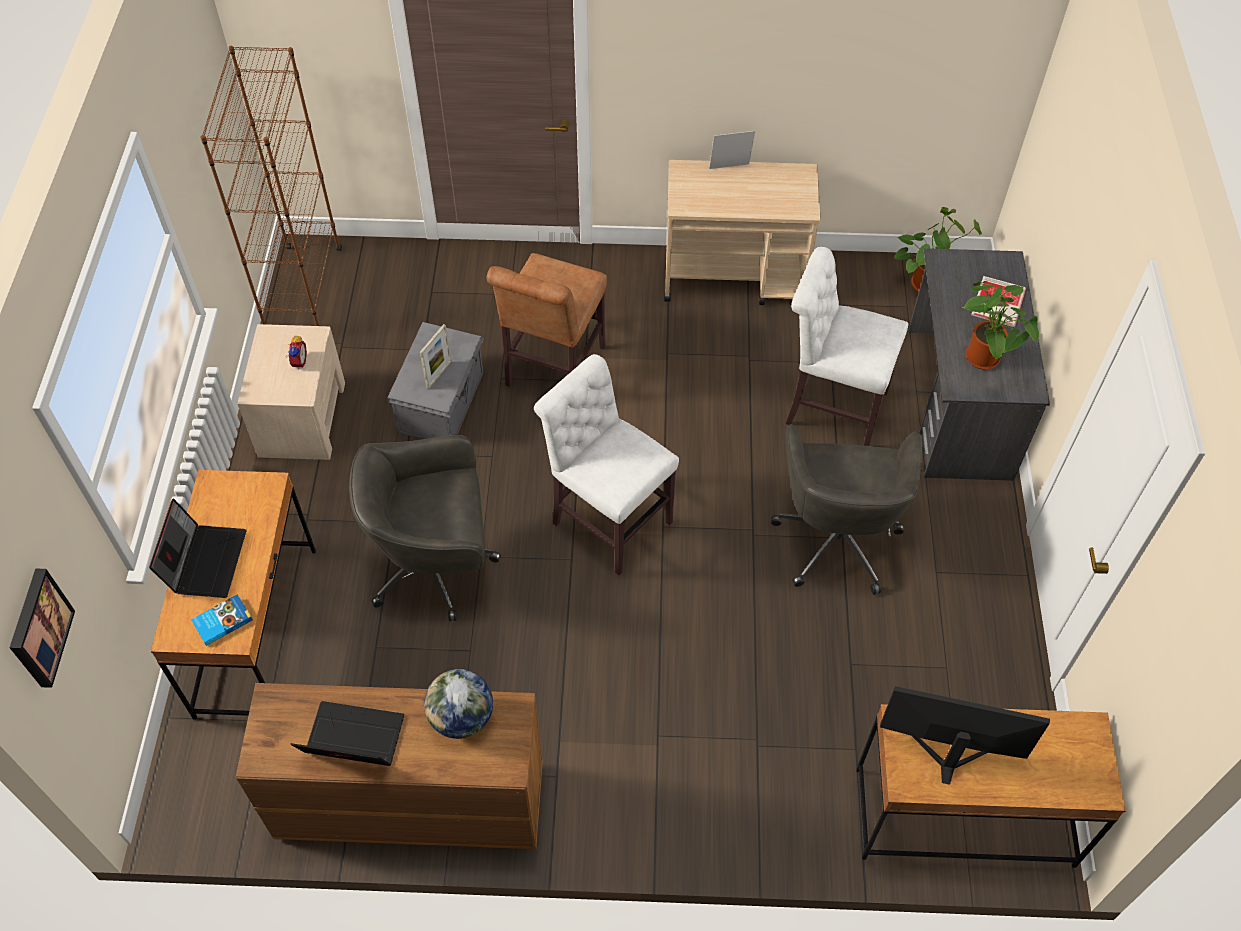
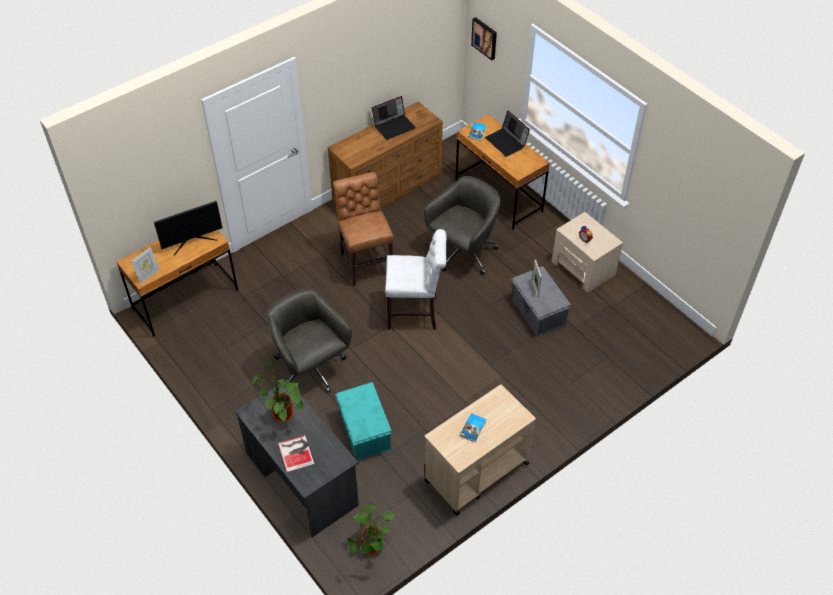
camera: 140 degrees right, 5 degrees down
(304, 291) = (660, 317): brown bookcase -> none
(461, 718) = (367, 150): globe -> none
(552, 370) = (509, 358): brown chair -> brown chair (365, 262)
(730, 169) = (499, 434): picture frame -> picture frame (148, 275)
(753, 192) = (473, 428): none -> book
(831, 406) = (364, 431): white chair -> turquoise storage box

